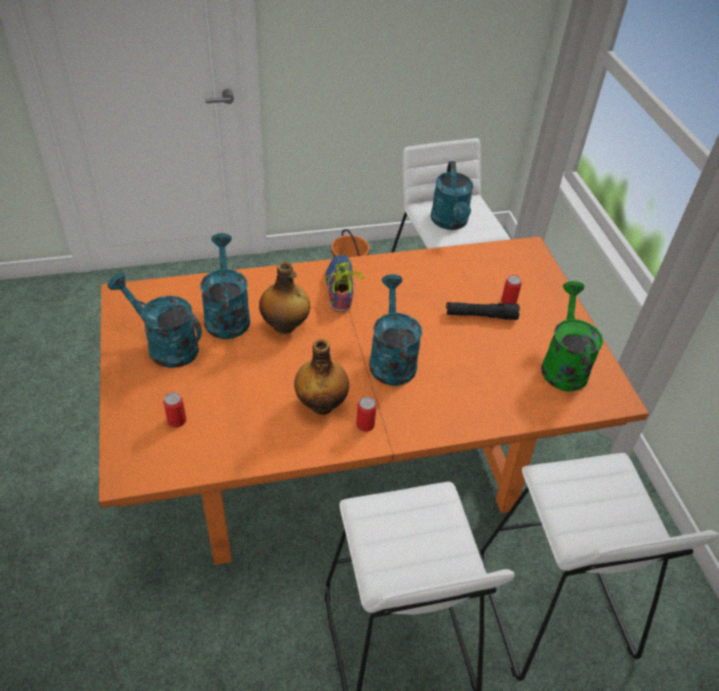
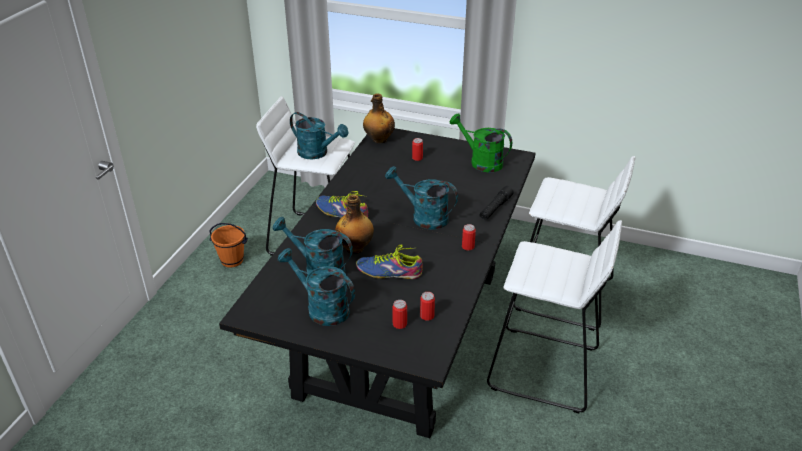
camera: 55 degrees left, 10 degrees down
(165, 345) = (321, 308): turquoise watering can -> turquoise watering can turned 60 degrees clockwise
(205, 439) = (427, 316): none -> can
(263, 372) = (389, 272): none -> shoe
(322, 404) = (437, 257): bottle -> bottle (379, 139)
(349, 463) = (400, 334): orange dining table -> black dining table
(481, 315) = (419, 172): black flashlight -> black flashlight (495, 208)

